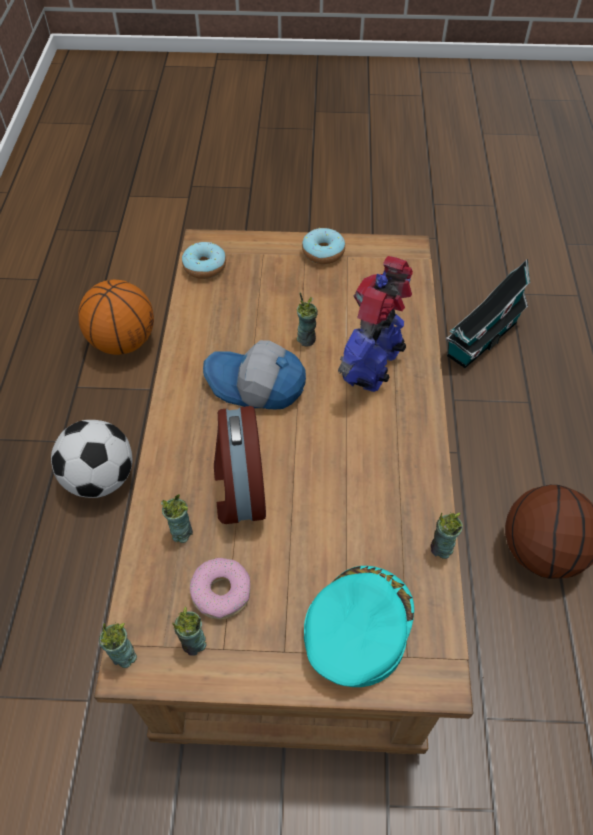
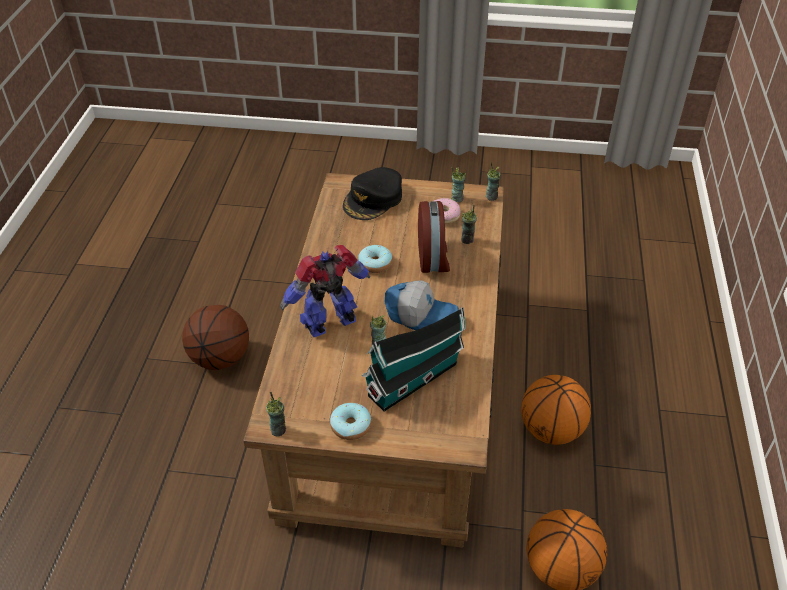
camera: 175 degrees left, 10 degrees down
(100, 478) = (551, 430): football -> basketball
(205, 267) = (463, 418): donut -> donut (375, 264)
(357, 627) = (373, 199): turquoise cap -> black cap
(373, 365) = (331, 323): toy robot -> toy robot turned 150 degrees counterclockwise
(441, 549) = (320, 225): cup -> cup (278, 429)
(480, 341) = (182, 540): toy house -> toy house (416, 378)

